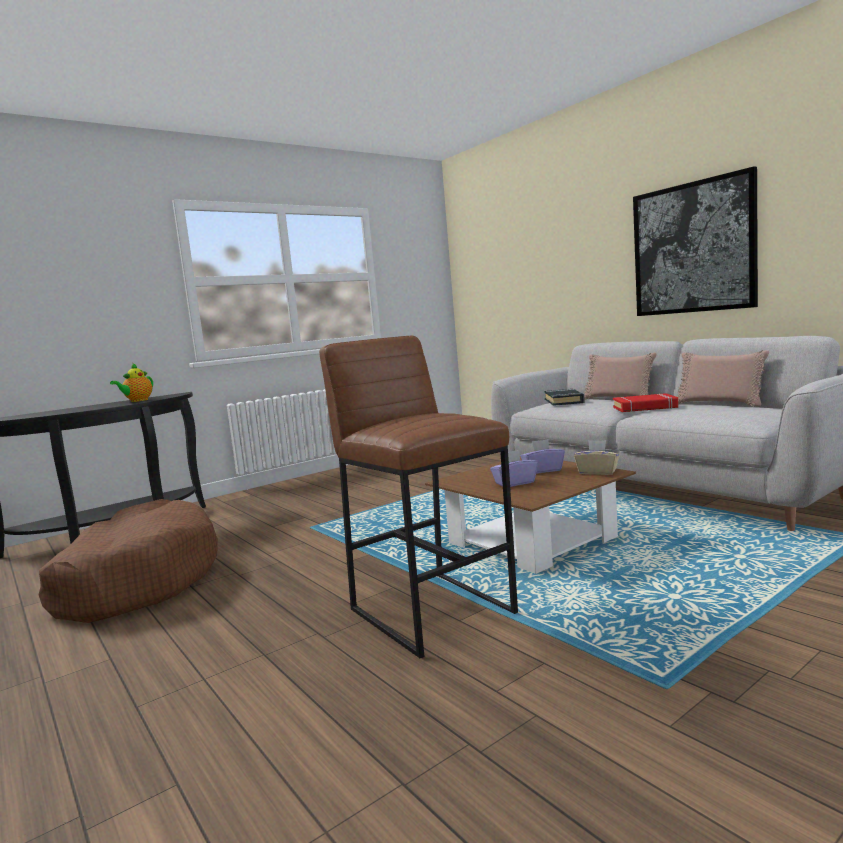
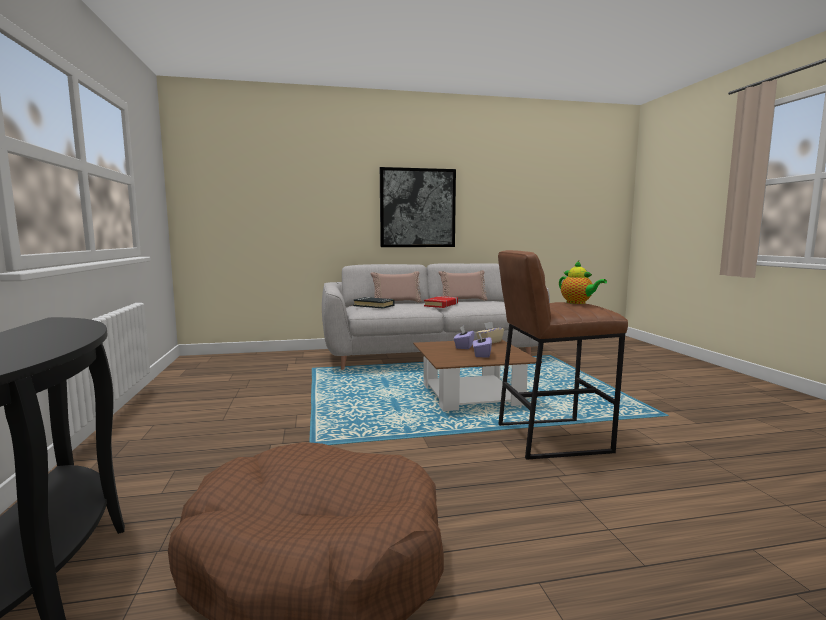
camera: 65 degrees left, 0 degrees up
(137, 401) = (56, 332): teapot -> teapot (578, 303)

